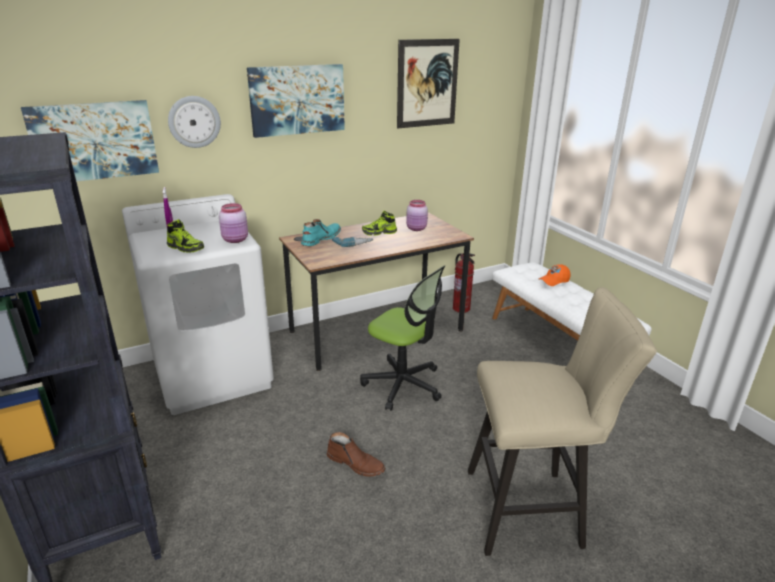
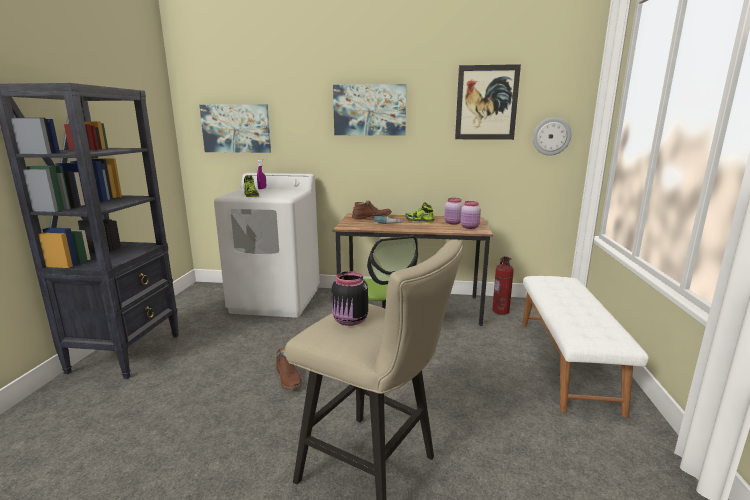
camera: 35 degrees right, 10 degrees down
(194, 122) = (296, 121): wall clock -> wall clock (551, 136)
(236, 240) = (284, 196): pink jar -> pink jar (470, 227)
(321, 239) = (371, 217): turquoise boot -> brown boot
(531, 388) = (350, 321): none -> black jar
(554, 281) = (573, 293): orange cap -> none

